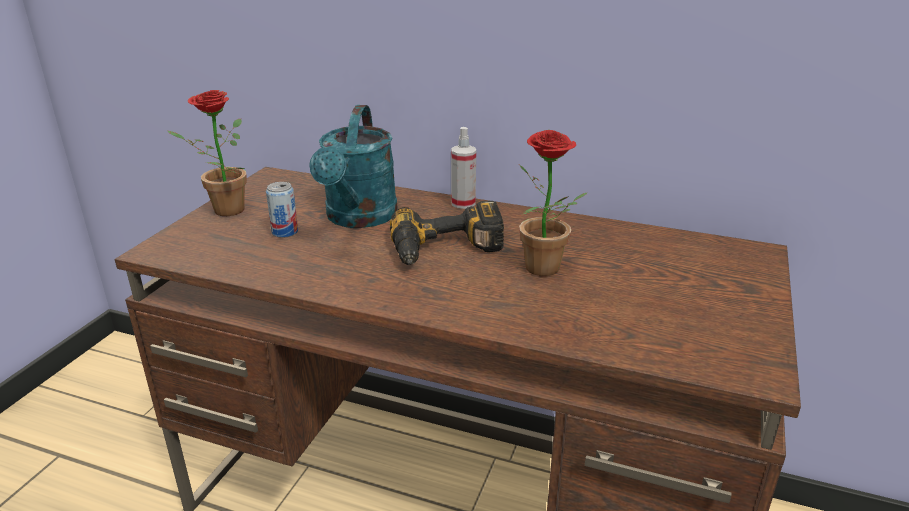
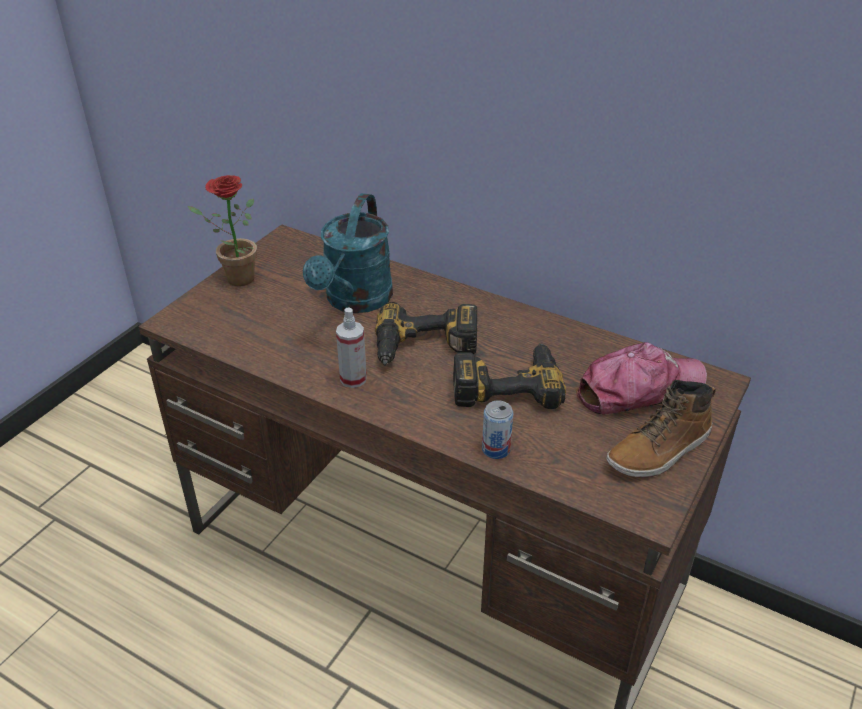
camera: 10 degrees right, 10 degrees up
(285, 232) = (286, 311): can -> can (496, 449)
(463, 203) = (456, 292): spray bottle -> spray bottle (353, 379)
(545, 271) = (506, 383): potted plant -> power drill
(684, 264) = (639, 389): none -> cap
(736, 314) = (660, 451): none -> boot

